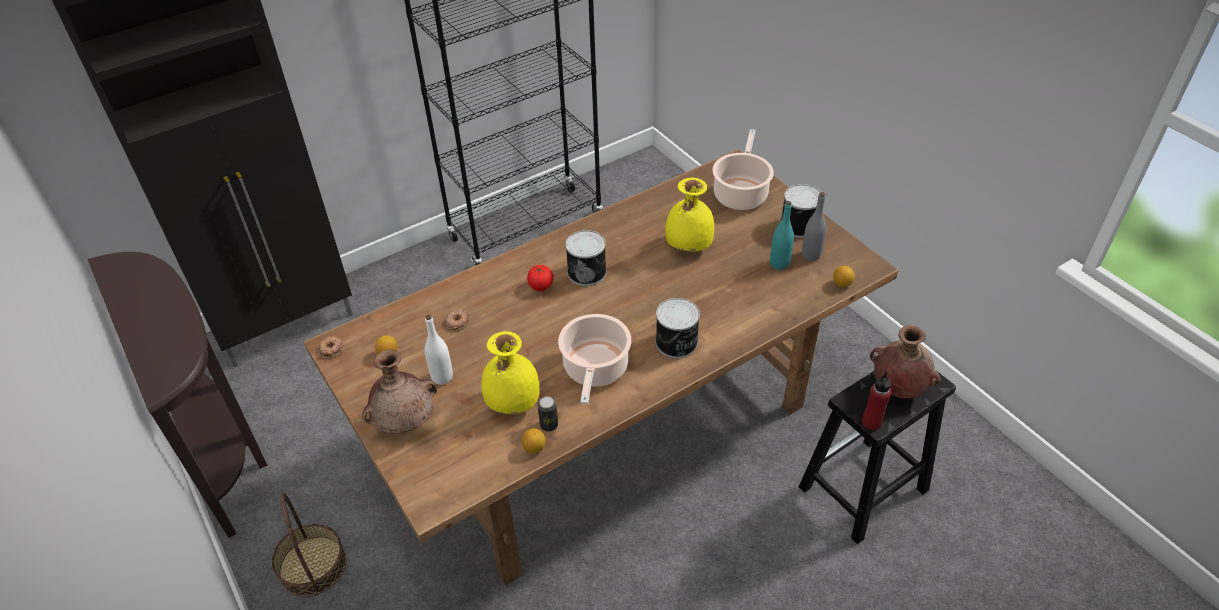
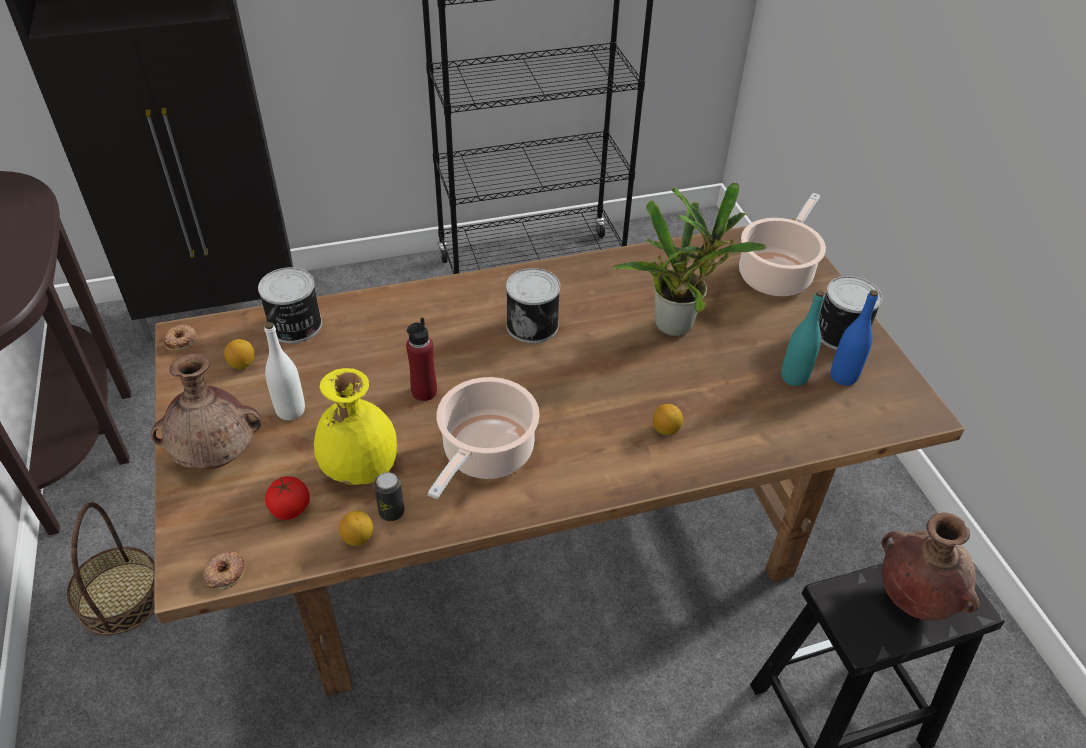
camera: 15 degrees right, 0 degrees up
(457, 322) = (344, 346): donut -> donut (224, 573)
(540, 286) = (466, 328): tomato -> tomato (290, 509)
(677, 343) = (609, 448): can -> can (295, 326)
(688, 245) = (678, 323): yellow vase -> potted plant
(811, 255) = (843, 376): grey bottle -> blue bottle
(842, 284) = (874, 427): lemon -> lemon (665, 429)
(871, 422) = (856, 638): red bottle -> red bottle (424, 392)

